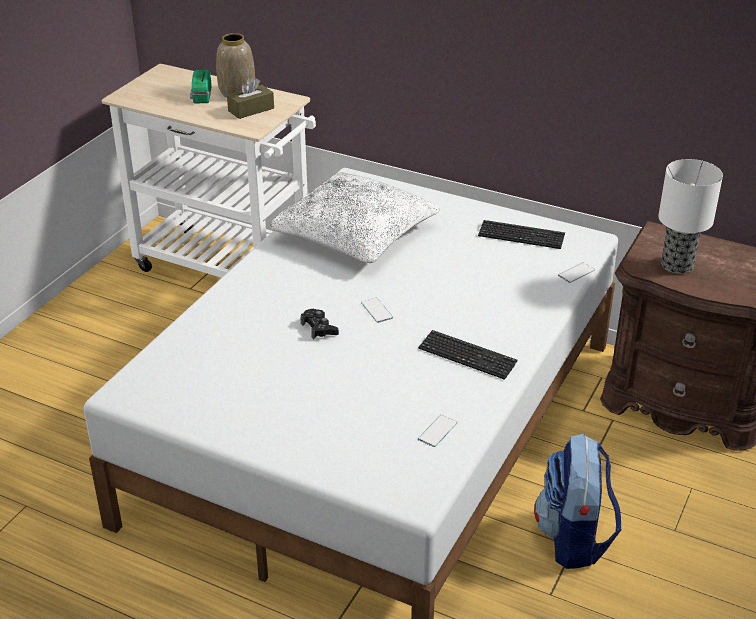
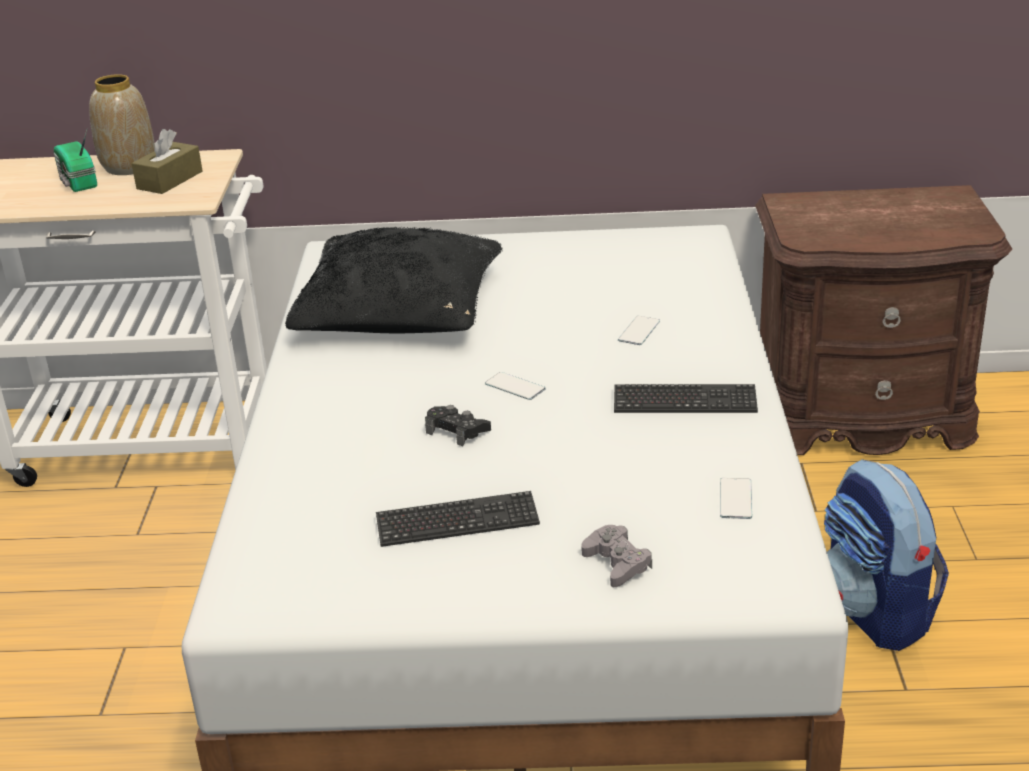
camera: 25 degrees left, 5 degrees down
(334, 444) = (617, 563): none -> grey game controller
(355, 234) = (400, 309): white pillow -> black pillow
(521, 236) = (616, 255): keyboard -> keyboard (457, 522)
(576, 273) = (721, 274): phone -> phone (639, 331)
(678, 265) = (844, 227): table lamp -> none

